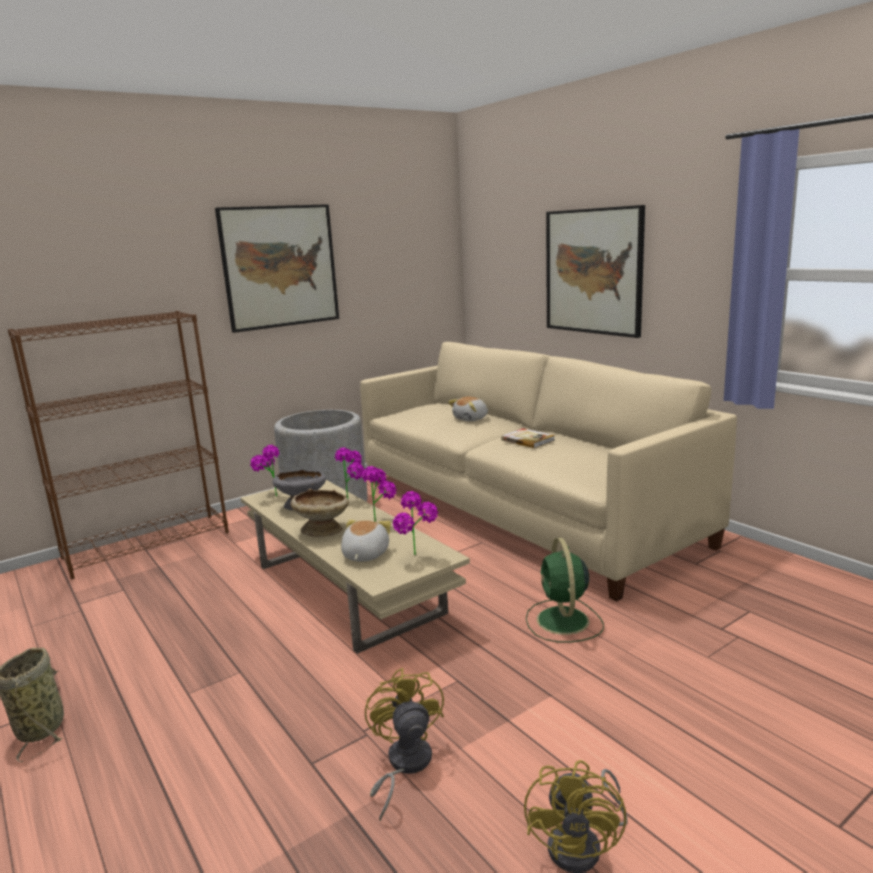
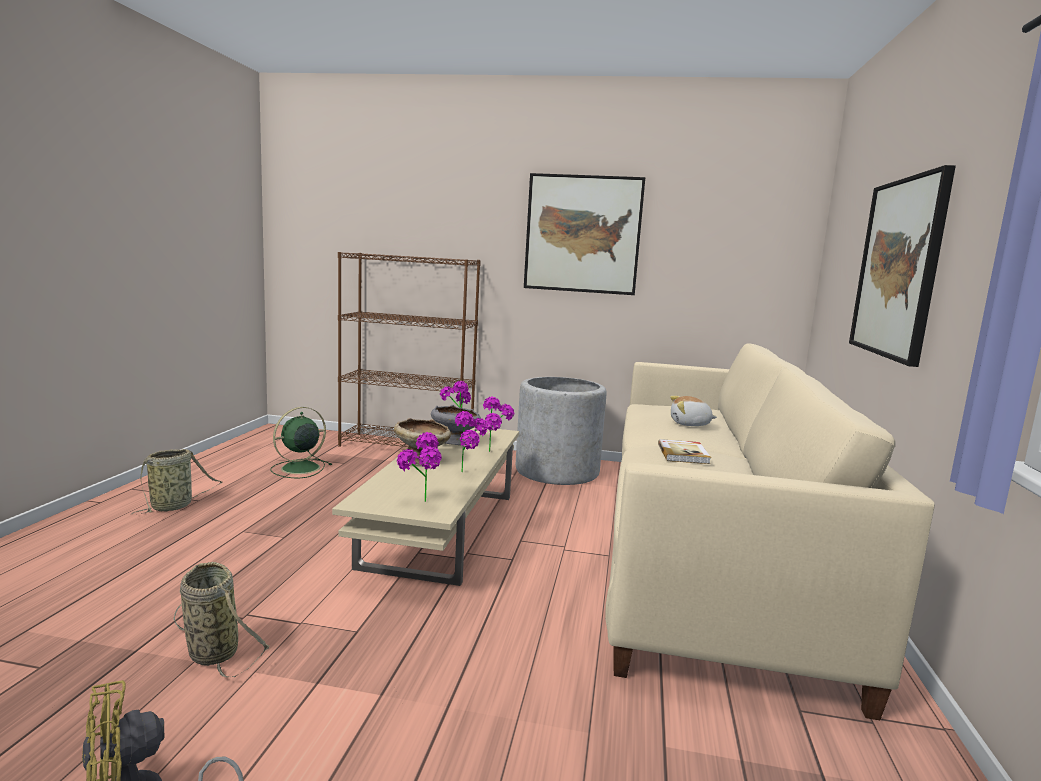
camera: 45 degrees right, 5 degrees down
(364, 555) = (399, 485): plush toy -> none
(404, 765) = (211, 651): yellow fan -> basket
(563, 622) = (525, 654): green fan -> green fan (299, 468)

